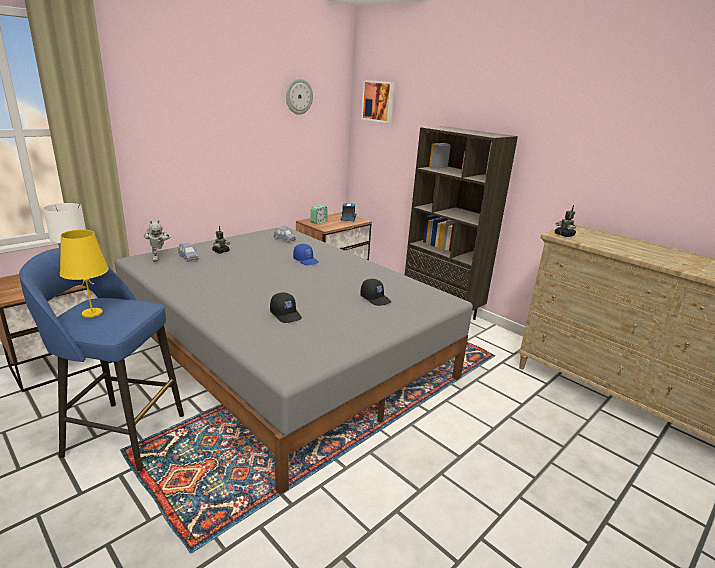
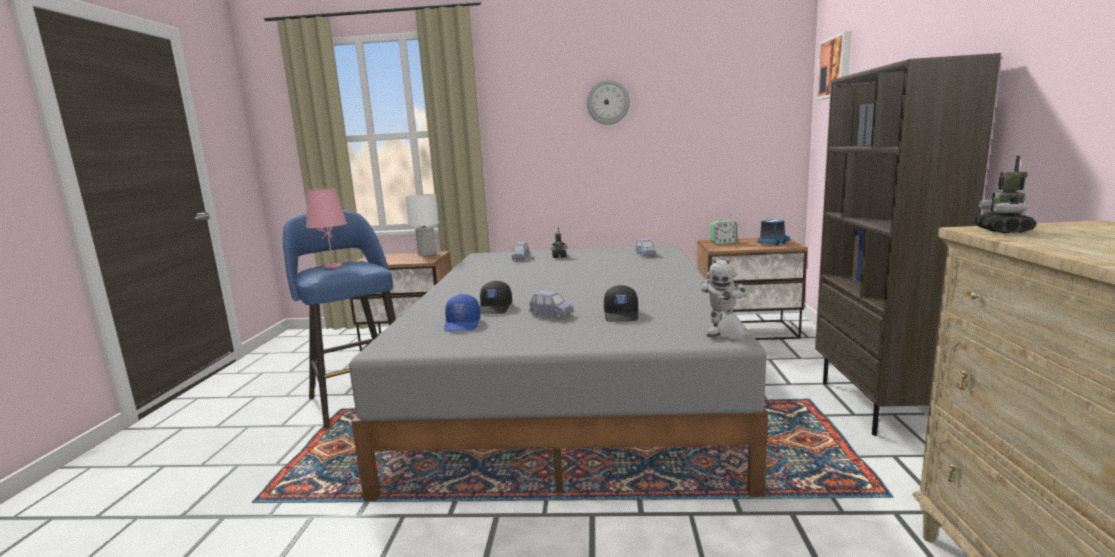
camera: 50 degrees right, 10 degrees down
(92, 313) = (333, 266): yellow table lamp -> pink table lamp
(158, 258) = (498, 256): toy robot -> toy robot (722, 332)
(298, 96) = (716, 79): wall clock -> wall clock (608, 102)
(306, 260) = (626, 272): blue cap -> blue cap (463, 324)
(336, 310) = (551, 315): none -> blue toy car

